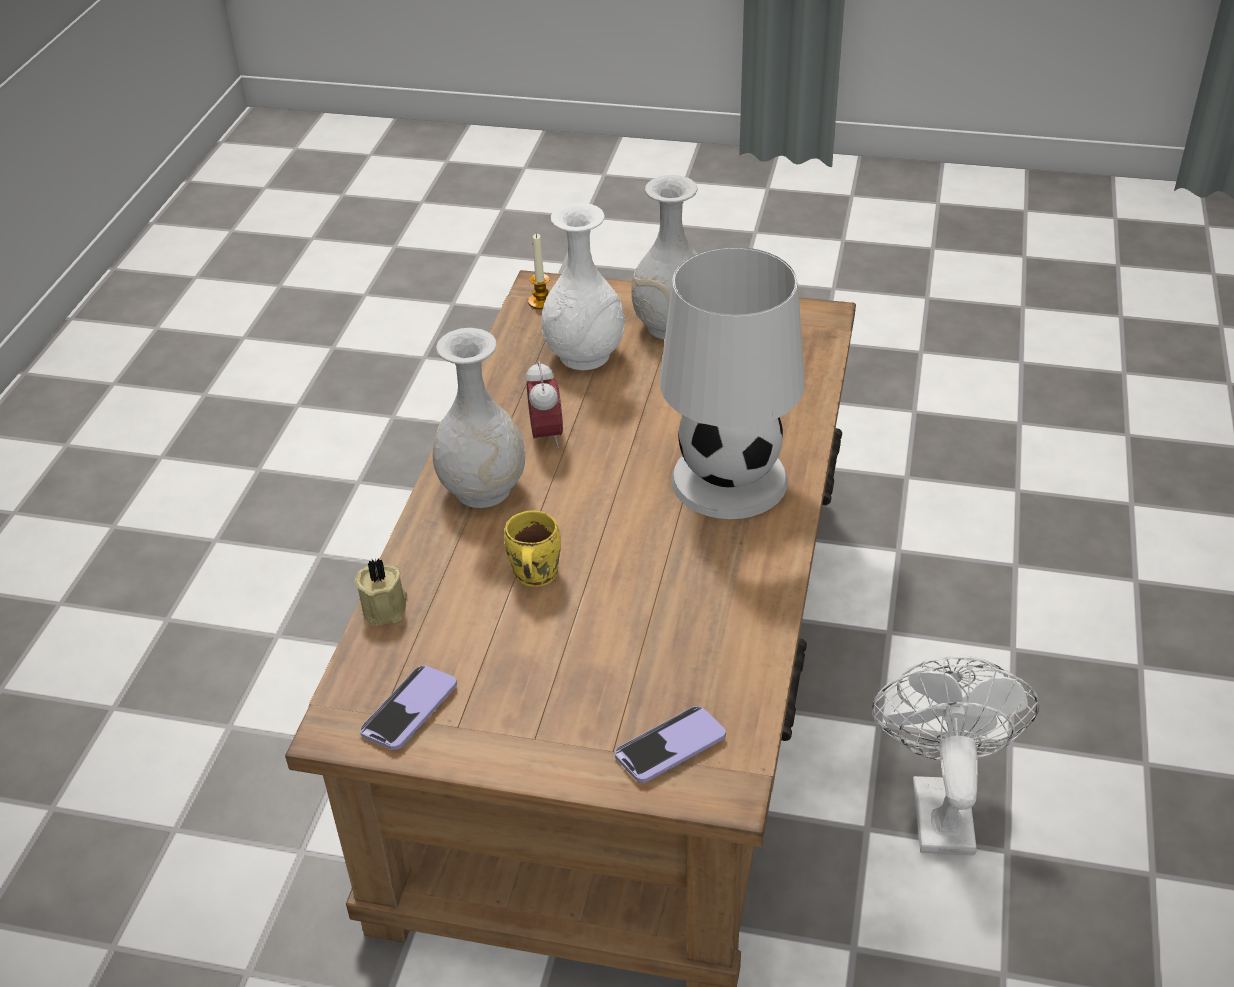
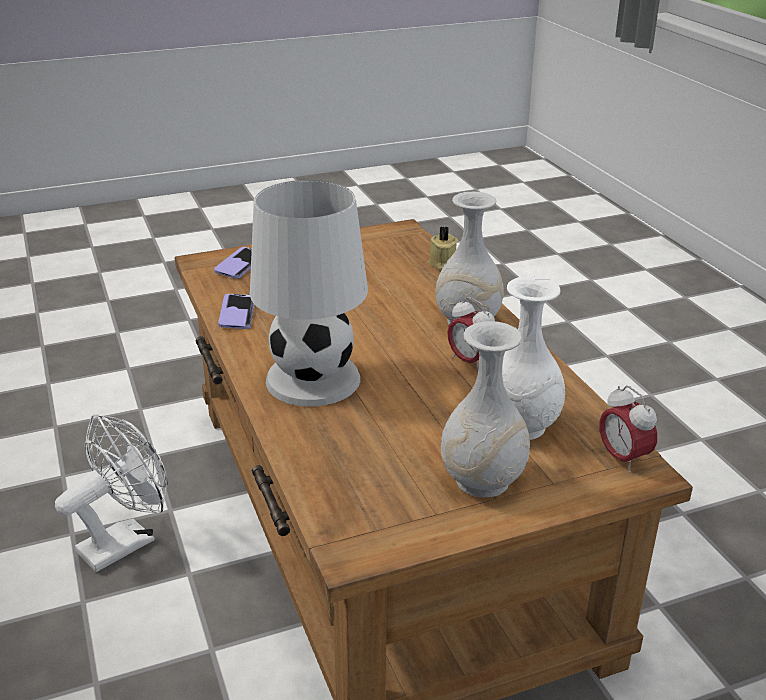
camera: 145 degrees right, 10 degrees down
(409, 709) = (378, 241): phone -> phone (237, 313)
(532, 575) = (383, 297): yellow mug -> none
(541, 302) = (622, 459): candle -> alarm clock
(939, 804) = (126, 541): white fan -> white fan turned 105 degrees counterclockwise

